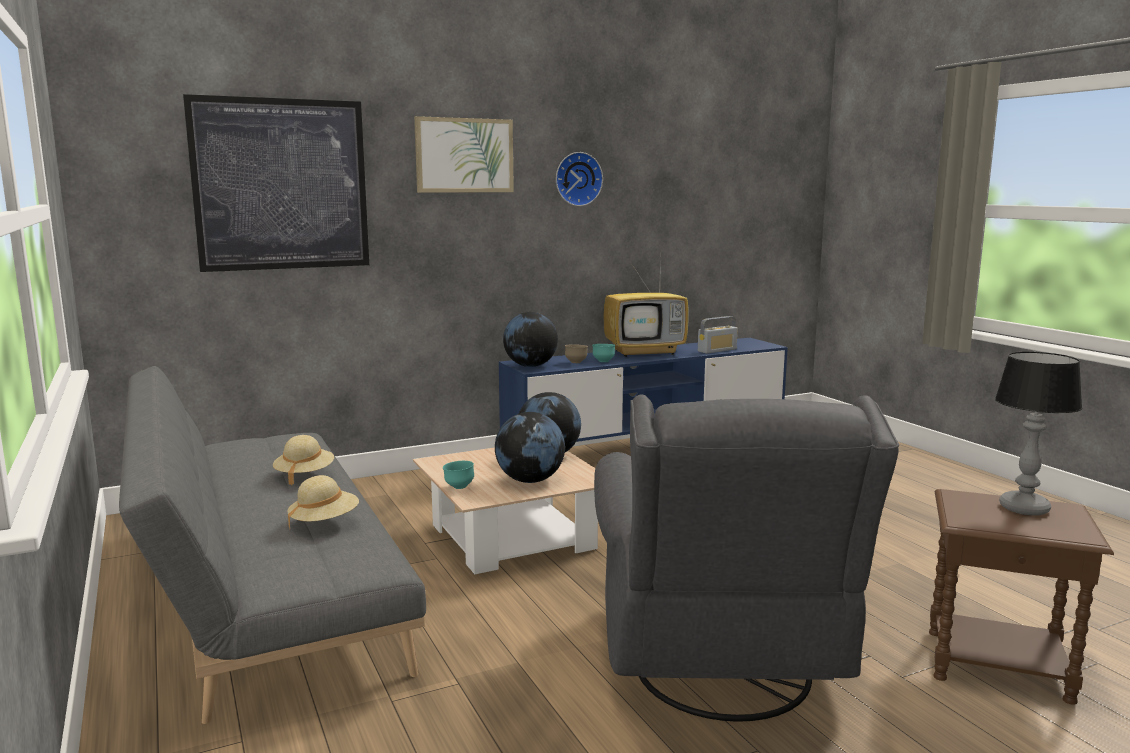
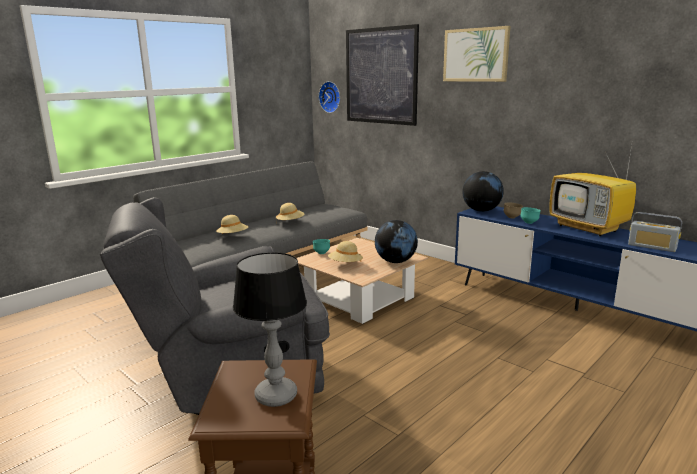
camera: 70 degrees right, 5 degrees up
(530, 480) = (345, 265): globe -> beige hat
(577, 179) = (562, 71): wall clock -> wall clock (331, 97)

